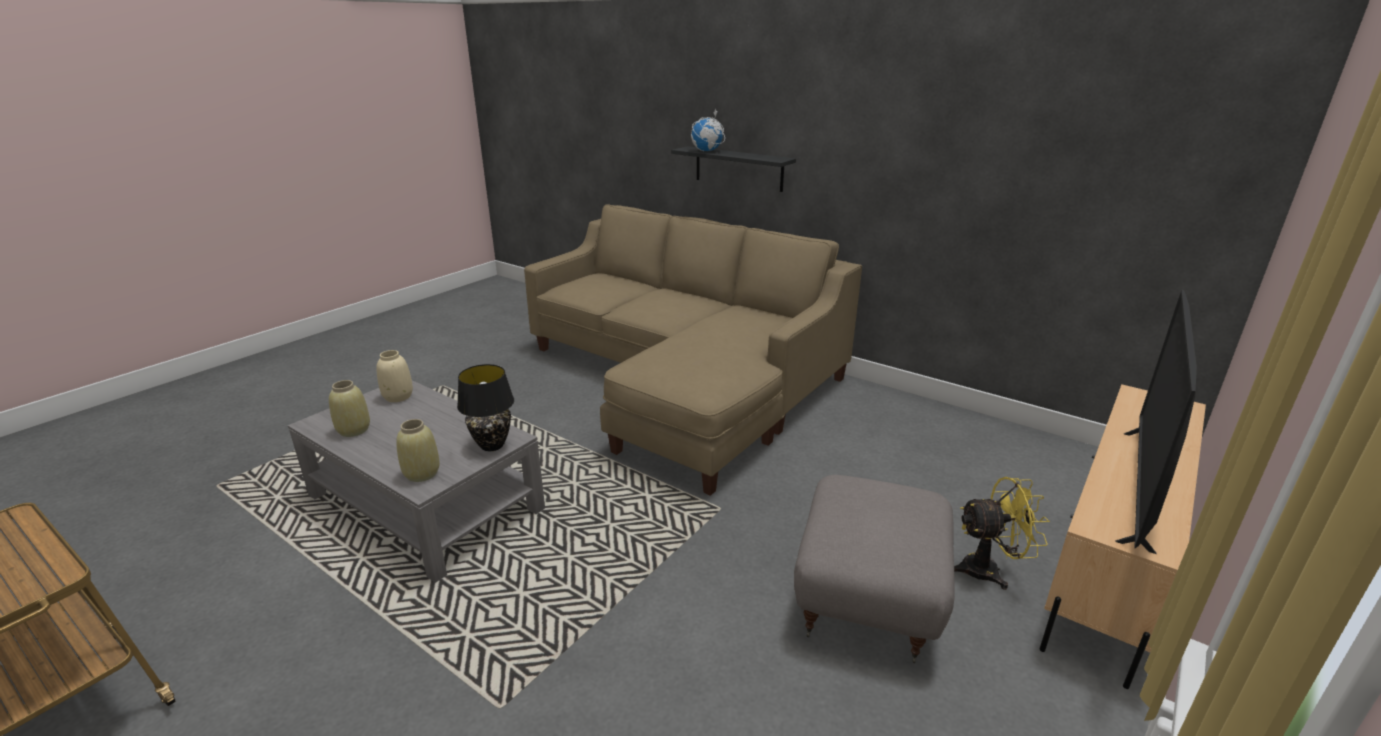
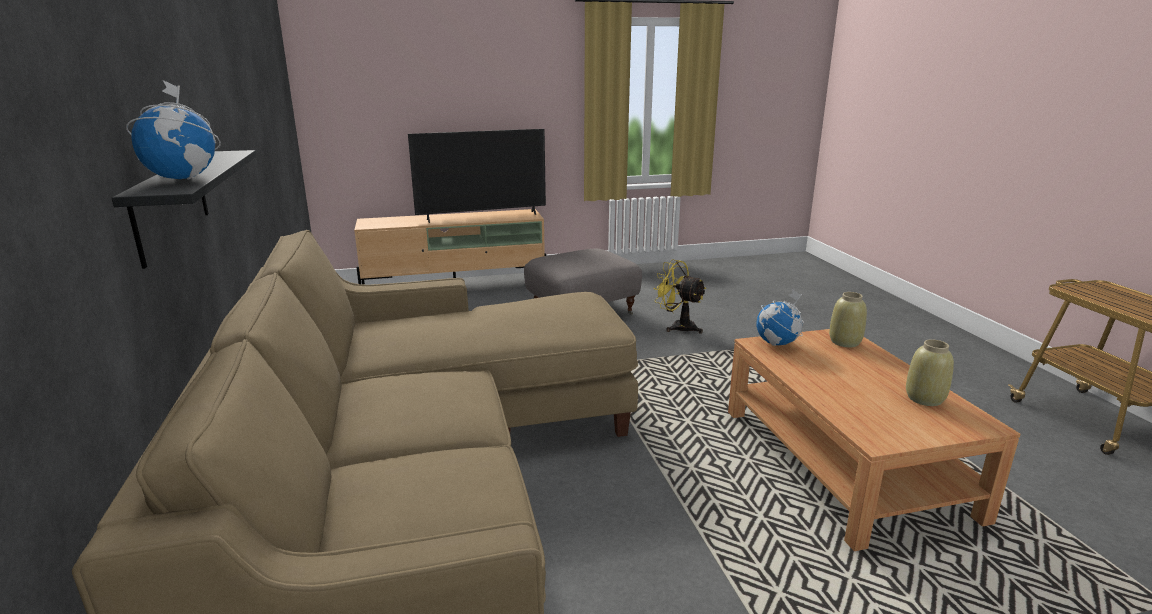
camera: 140 degrees left, 5 degrees down
(398, 396) = (877, 425): beige vase -> none
(426, 502) = (842, 461): grey coffee table -> brown coffee table
(492, 445) = (777, 343): black table lamp -> globe
(989, 570) = (509, 301): yellow fan -> yellow fan (678, 326)

